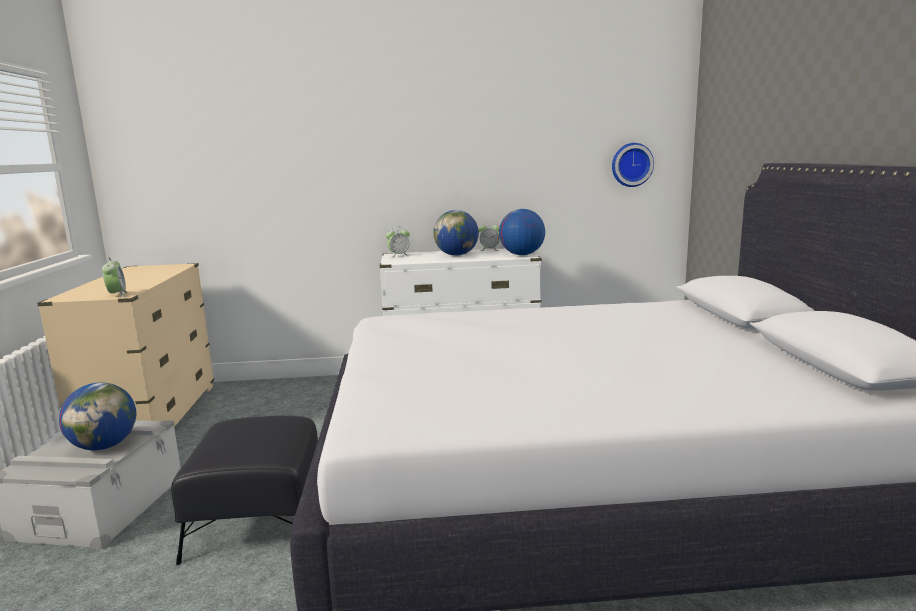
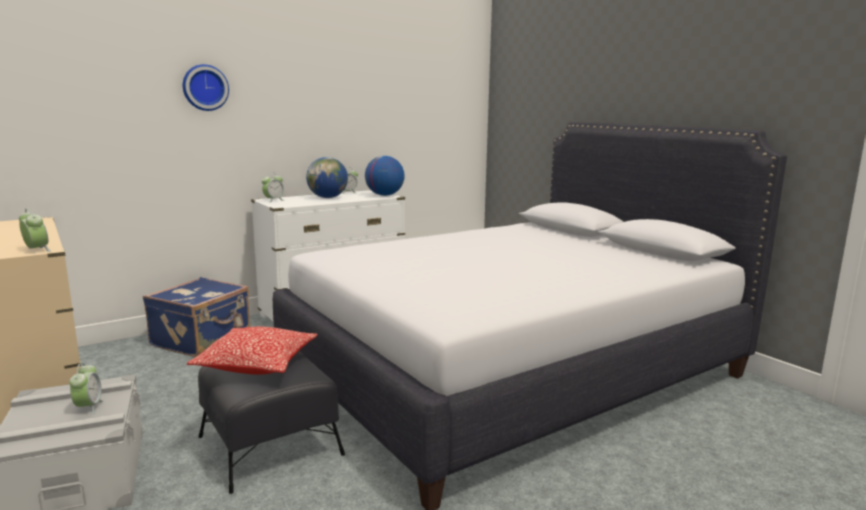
camera: 30 degrees left, 0 degrees up
(104, 446) = (88, 407): globe -> alarm clock
(244, 434) = (257, 364): none -> pillow
(319, 391) = (203, 339): none -> blue suitcase
(631, 165) = (448, 120): wall clock -> wall clock (205, 87)

